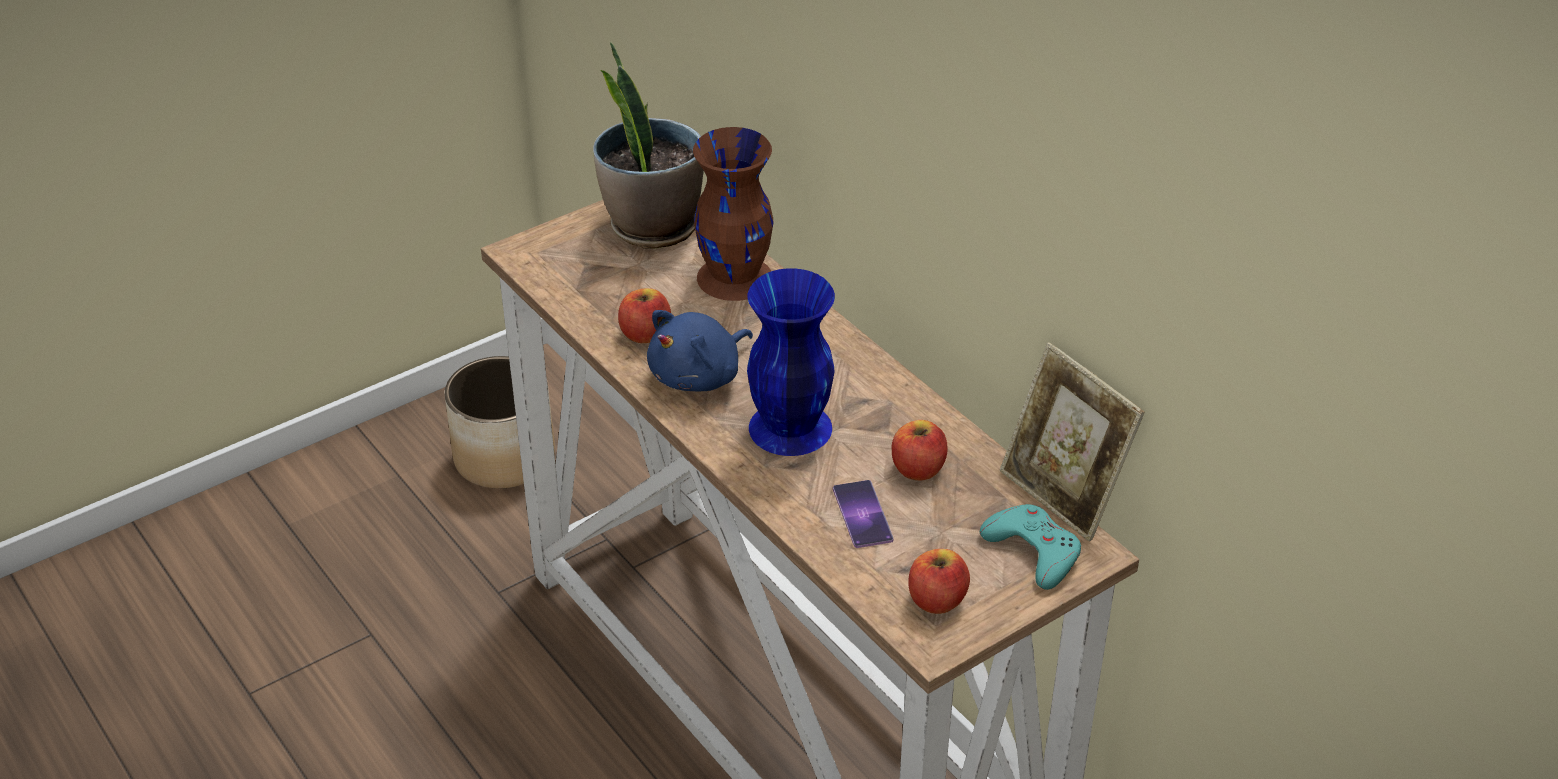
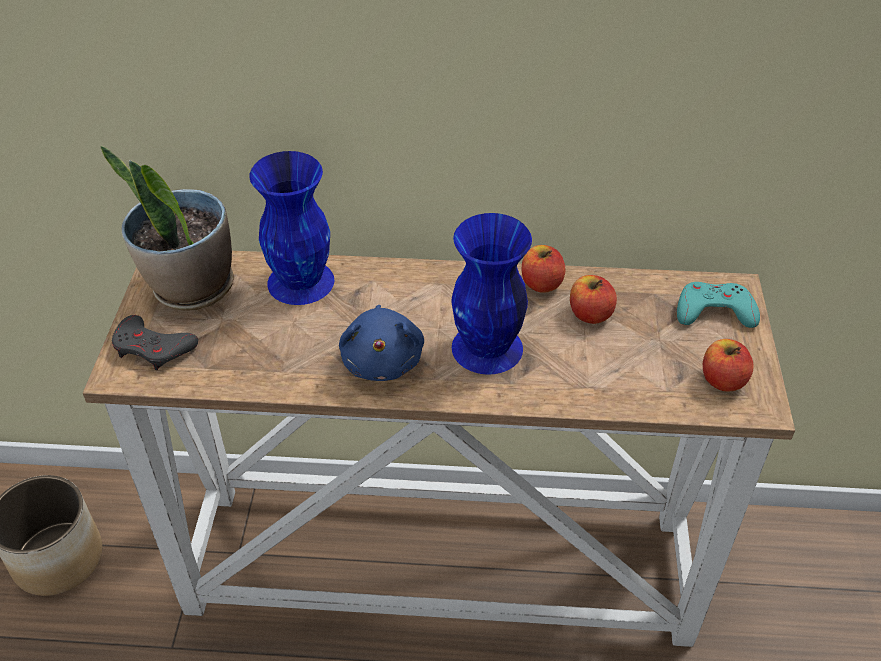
camera: 50 degrees left, 5 degrees up
(564, 250) = (153, 348): none -> grey game controller
(645, 334) = (303, 361): apple -> apple (541, 283)
(736, 278) = (302, 281): brown vase -> blue vase
(862, 514) = (609, 365): phone -> none
(1062, 496) = (675, 270): picture frame -> none

